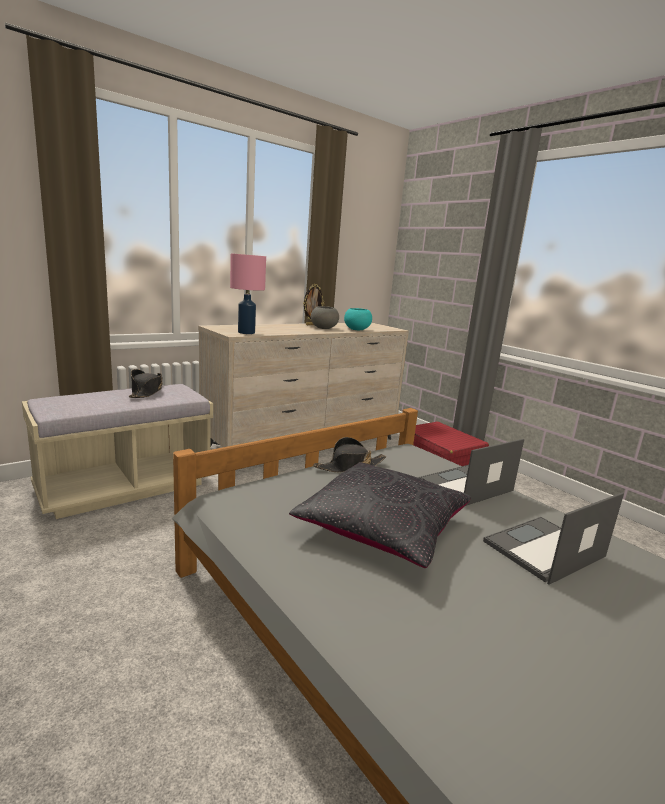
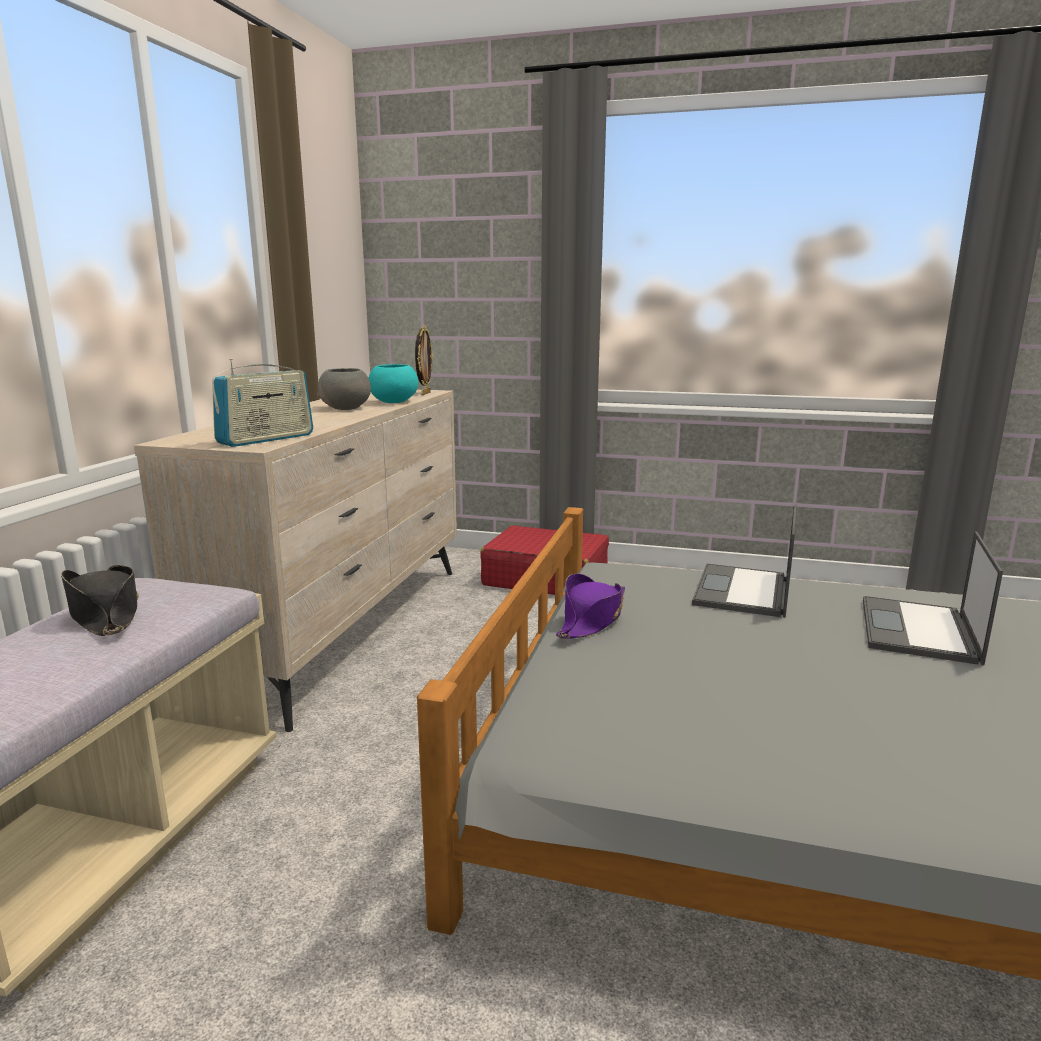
camera: 35 degrees left, 0 degrees up
(246, 332) = (266, 439): pink table lamp -> radio
(311, 325) = (311, 407): picture frame -> picture frame (425, 393)
(350, 466) = (592, 620): black hat -> purple hat
(383, 527) = (770, 681): black pillow -> none

